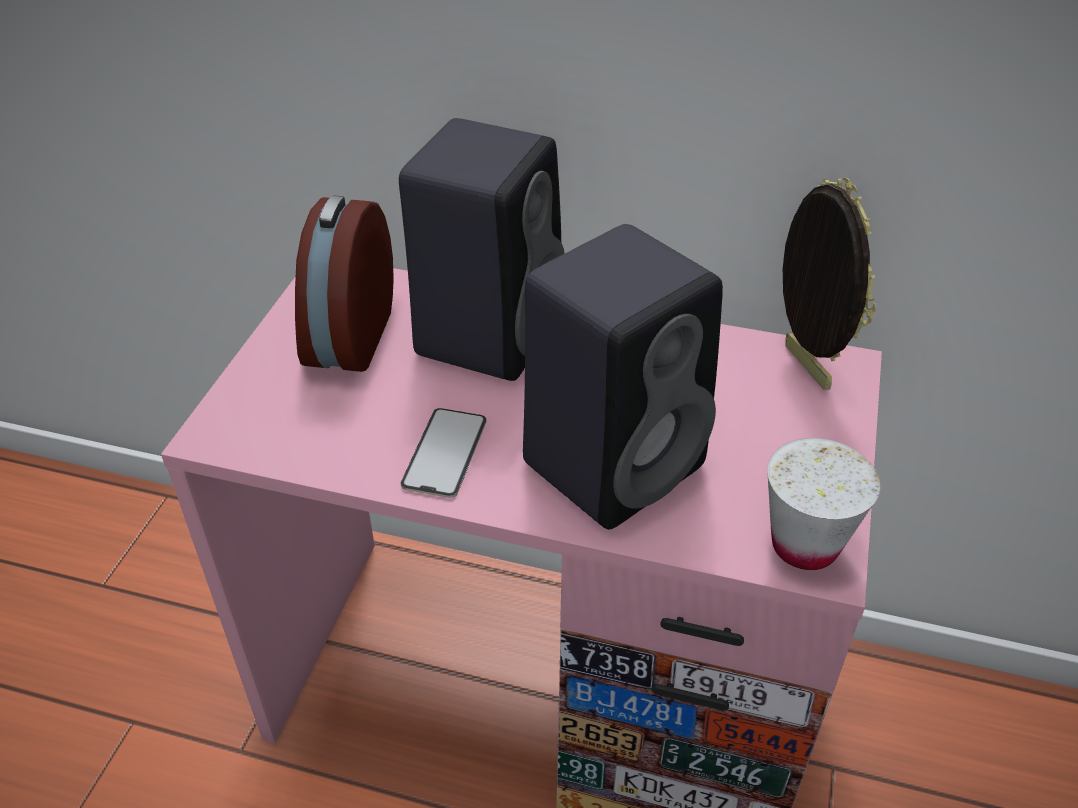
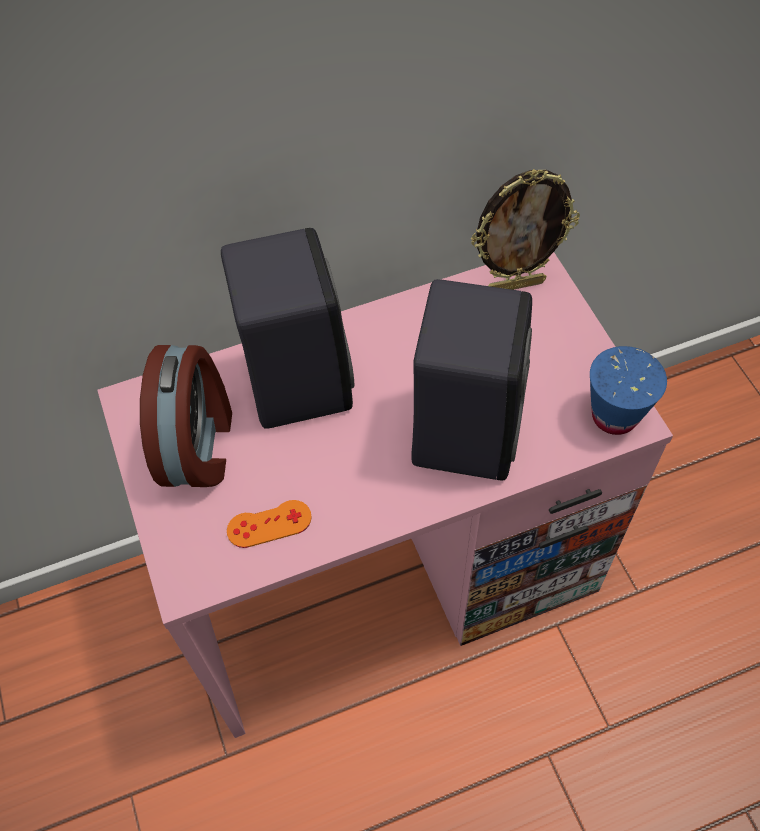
camera: 35 degrees left, 15 degrees up
(336, 431) = (269, 524): none -> orange game controller
(347, 336) = (199, 444): alarm clock -> alarm clock turned 150 degrees counterclockwise
(445, 452) = (356, 492): phone -> none
(803, 367) = (515, 285): picture frame -> picture frame turned 135 degrees clockwise
(804, 545) = (614, 416): white cup -> blue cup

